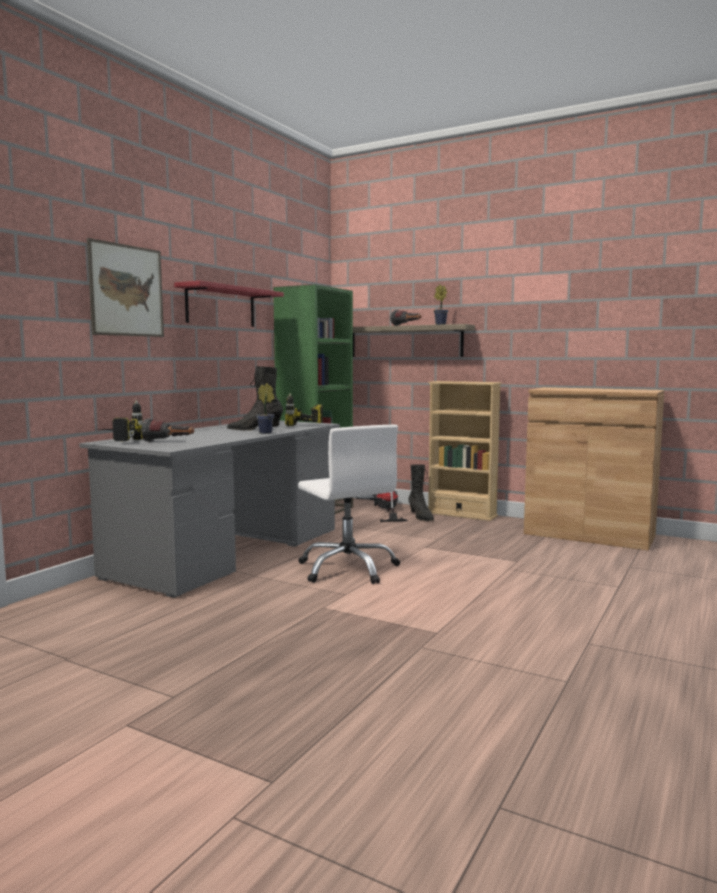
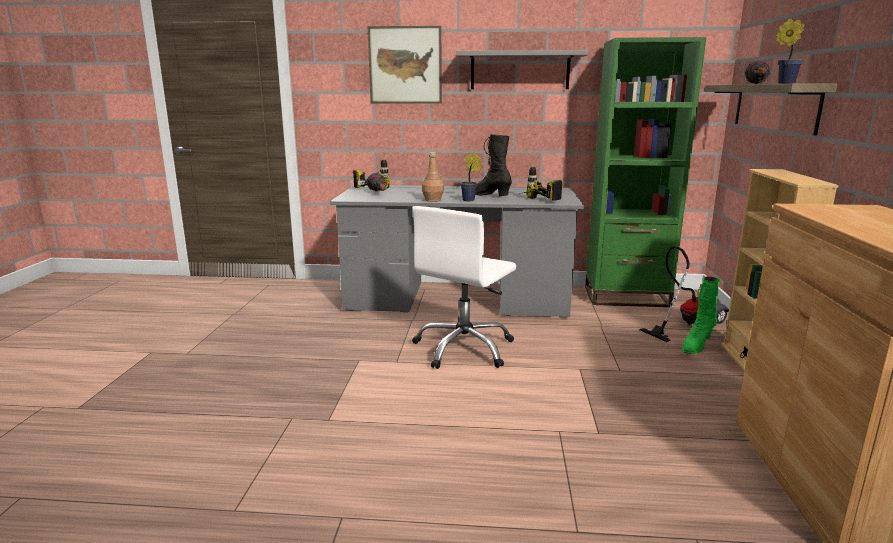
camera: 65 degrees right, 10 degrees up
(221, 306) = (520, 71): red shelf -> grey shelf
(244, 437) = (433, 200): none -> brown bottle
(420, 517) = (696, 345): black boot -> green boot

